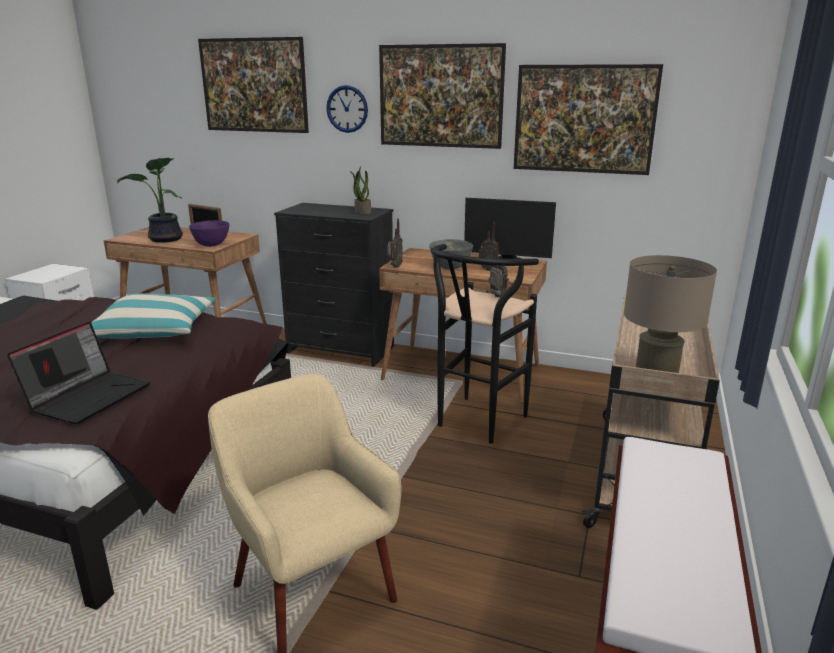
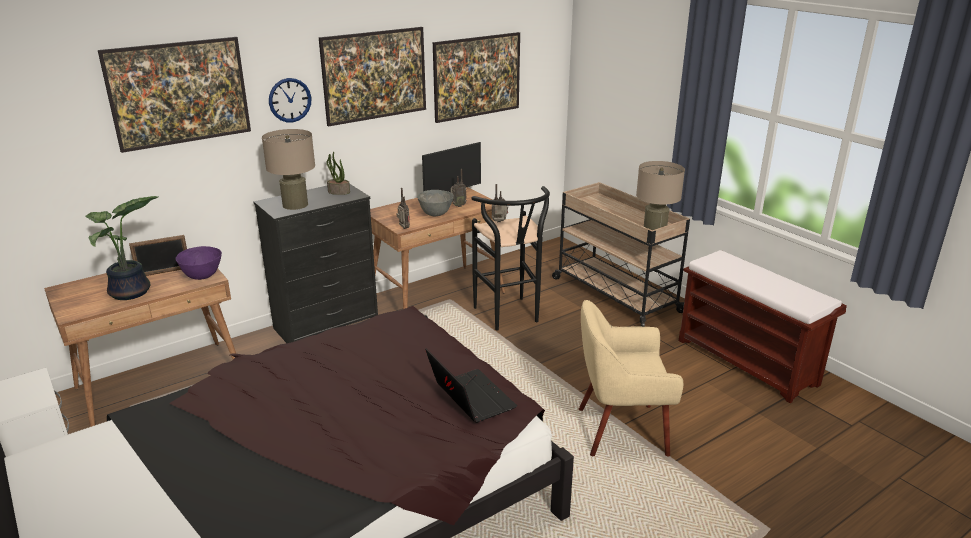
camera: 55 degrees left, 5 degrees up
(154, 331) = (359, 354): pillow -> none
(312, 210) = (295, 205): none -> beige table lamp

